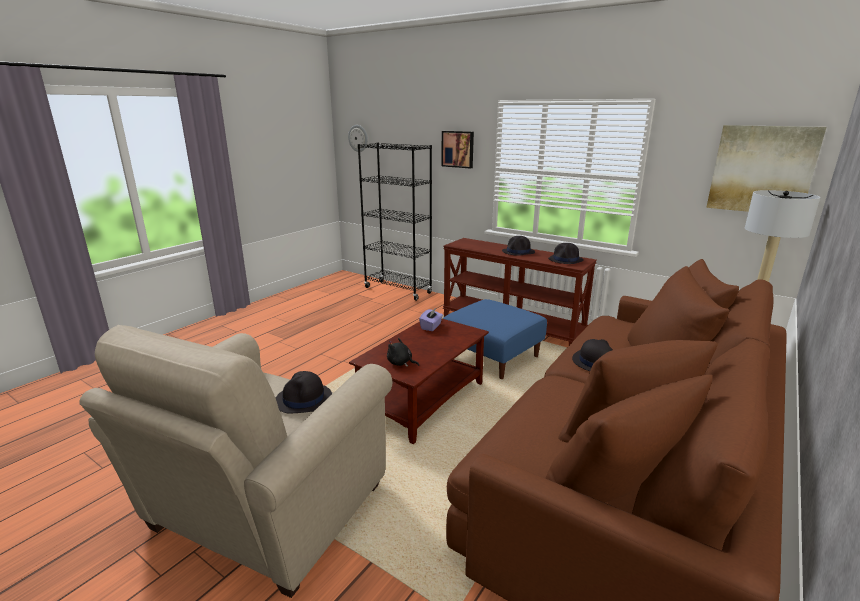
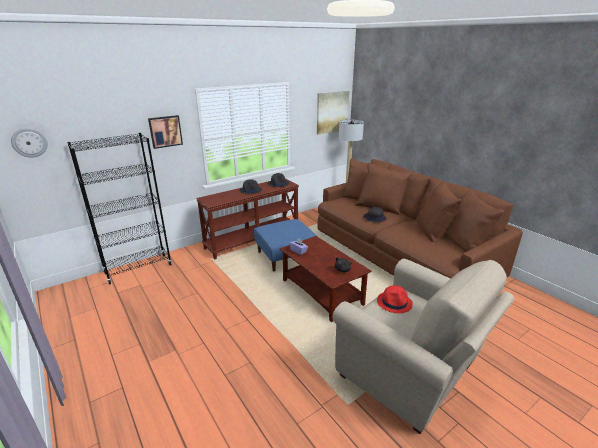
camera: 70 degrees left, 5 degrees up
(304, 399) = (394, 302): black hat -> red hat

